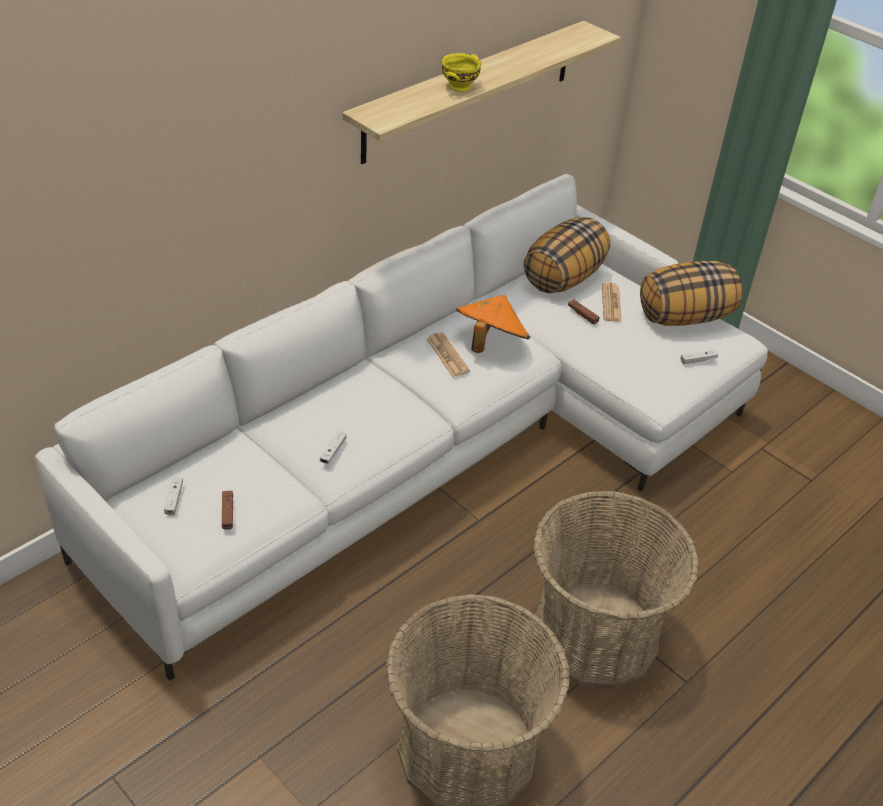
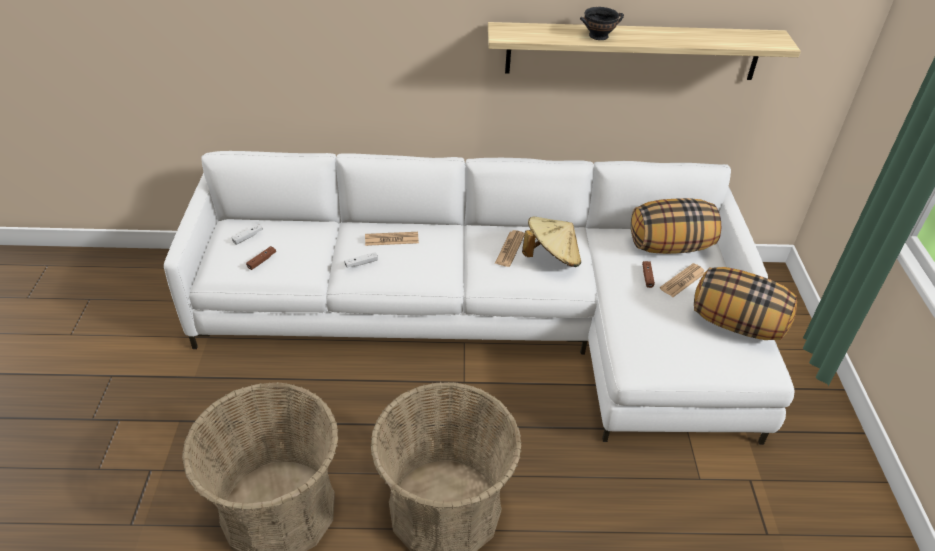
camera: 45 degrees right, 0 degrees up
(329, 410) = (391, 239): none -> newspaper
(460, 86) = (599, 36): yellow bowl -> black bowl
(490, 343) = (551, 258): orange hat -> beige hat
(698, 360) = (703, 359): white game controller -> none

